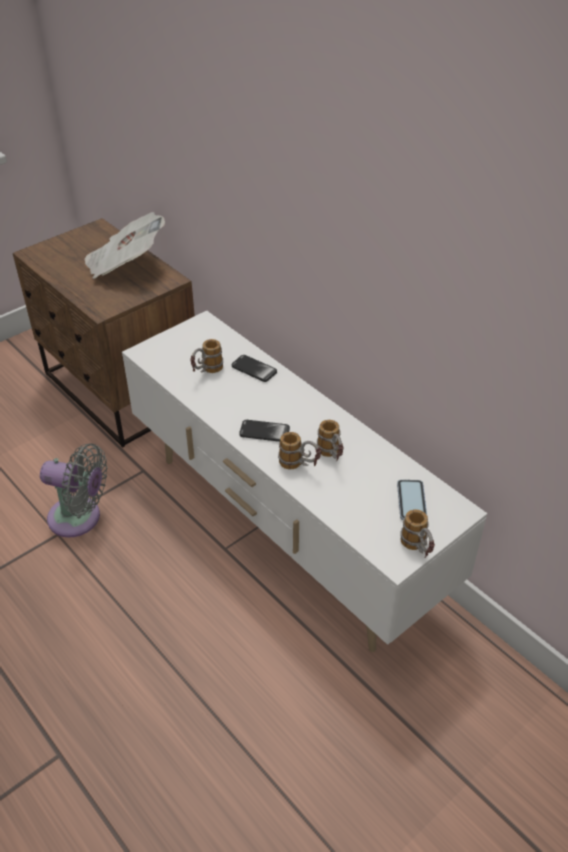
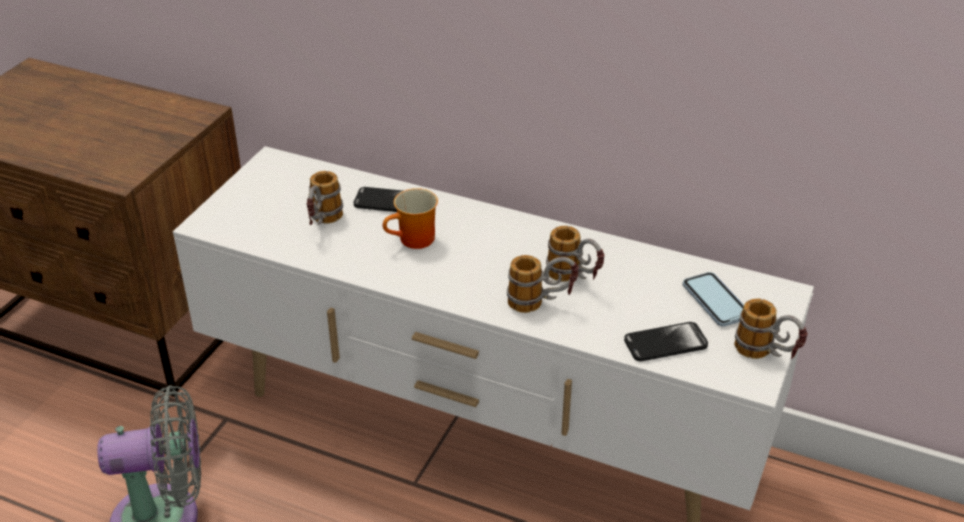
camera: 25 degrees left, 5 degrees down
(125, 265) = (113, 109): newspaper -> none
(252, 400) = (414, 241): none -> mug
(264, 432) = (462, 275): phone -> phone (665, 343)

